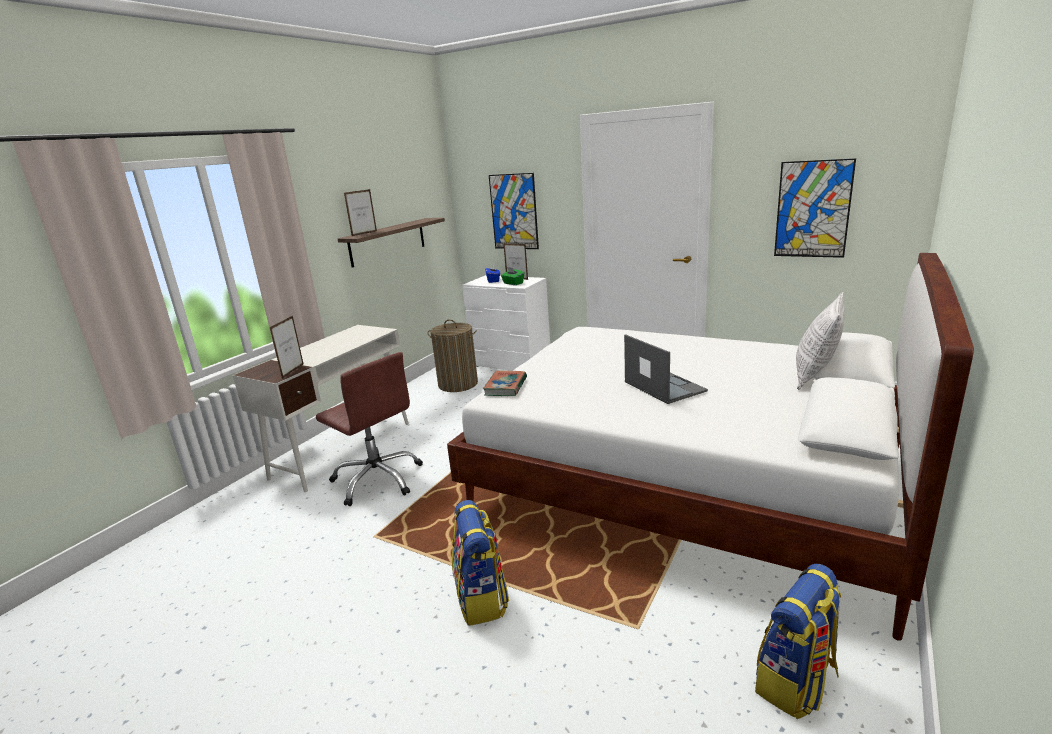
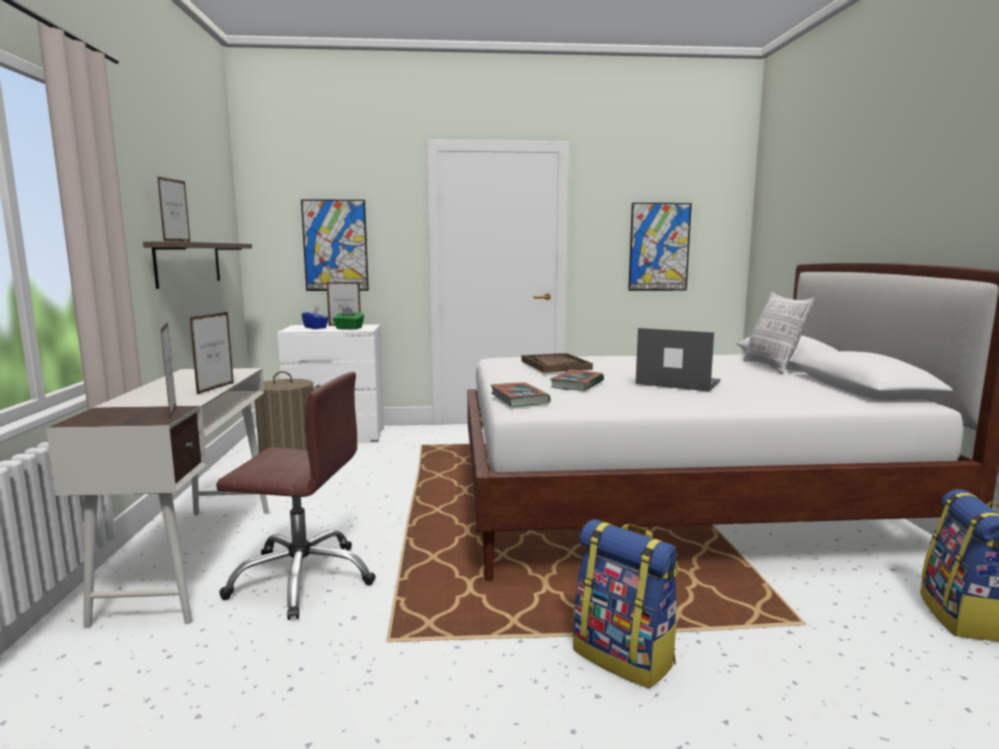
camera: 35 degrees left, 10 degrees down
(342, 350) = (216, 388): none -> picture frame
(579, 375) = (577, 384): none -> book
(602, 347) = (555, 365): none -> brown tray

